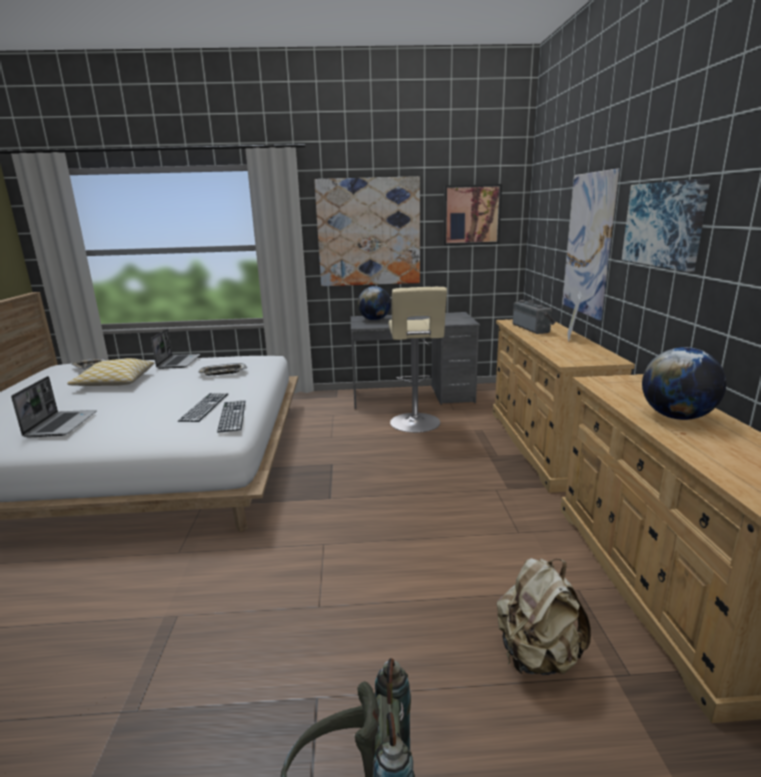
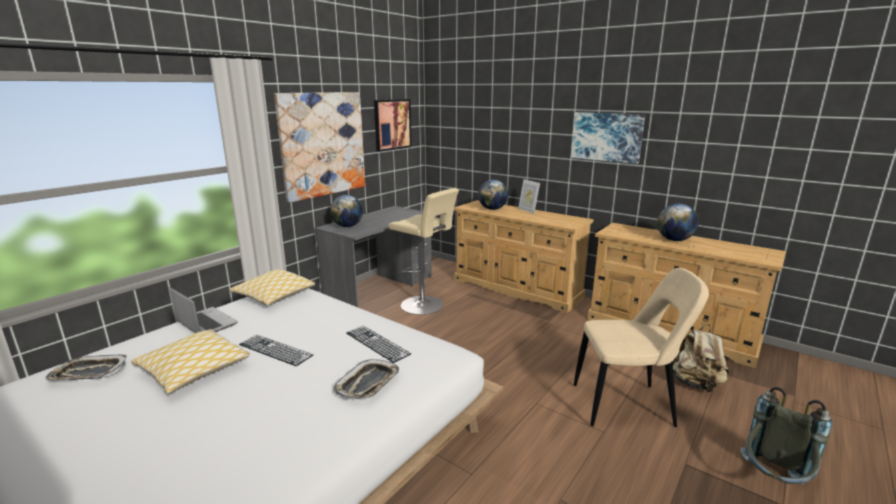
camera: 50 degrees left, 0 degrees up
(61, 424) = (284, 426): laptop -> none
(223, 373) = (296, 313): tray -> tray (368, 384)
(232, 415) = (420, 338): keyboard -> keyboard (275, 350)
(245, 359) = (274, 295): none -> pillow
(395, 607) = (627, 405): none -> beige chair
(533, 328) = (492, 209): radio -> globe
(588, 245) = (522, 147): picture -> none

